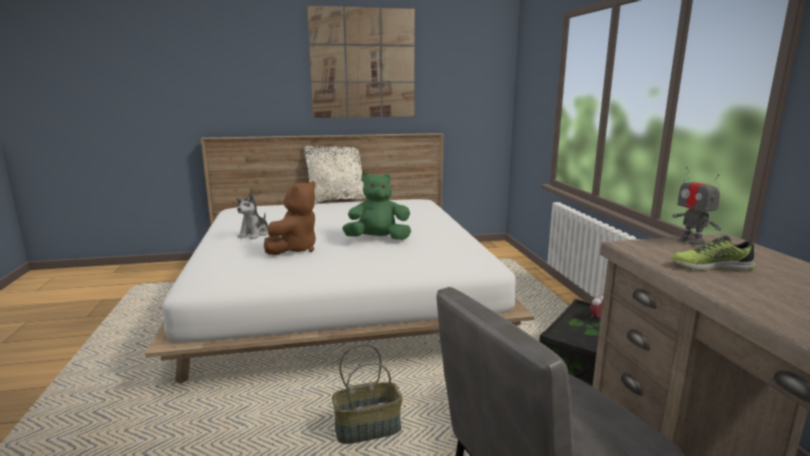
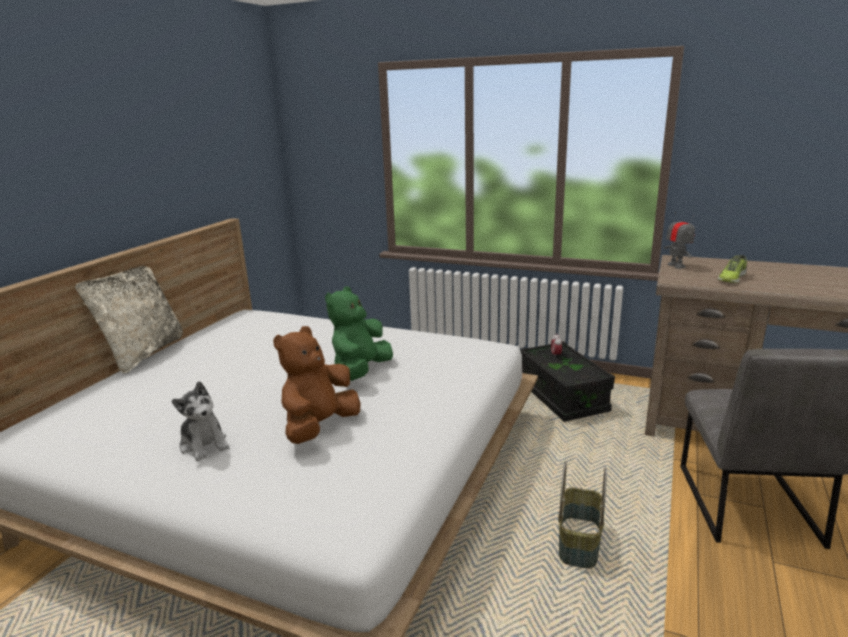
camera: 55 degrees left, 5 degrees up
(295, 249) = (319, 427): brown plush toy -> brown plush toy turned 120 degrees counterclockwise
(363, 63) = (123, 133): picture -> none
(691, 241) = (676, 266): toy robot -> toy robot turned 120 degrees counterclockwise

